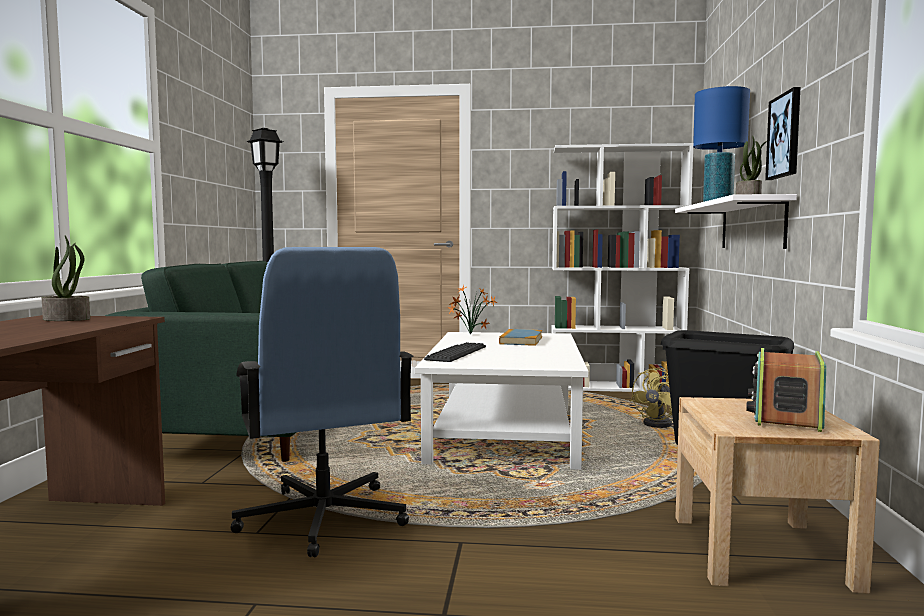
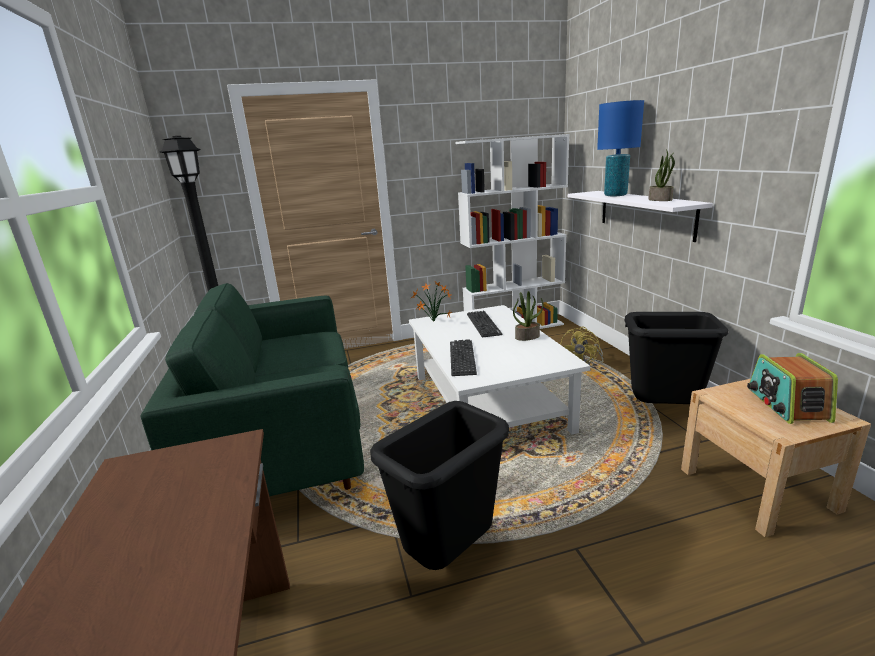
camera: 20 degrees left, 15 degrees up
(67, 319) = (164, 469): potted plant -> potted plant (527, 337)
(323, 519) = (449, 557): blue office chair -> black trash can
(521, 340) = (483, 324): book -> keyboard
(785, 136) = (697, 152): picture -> none

